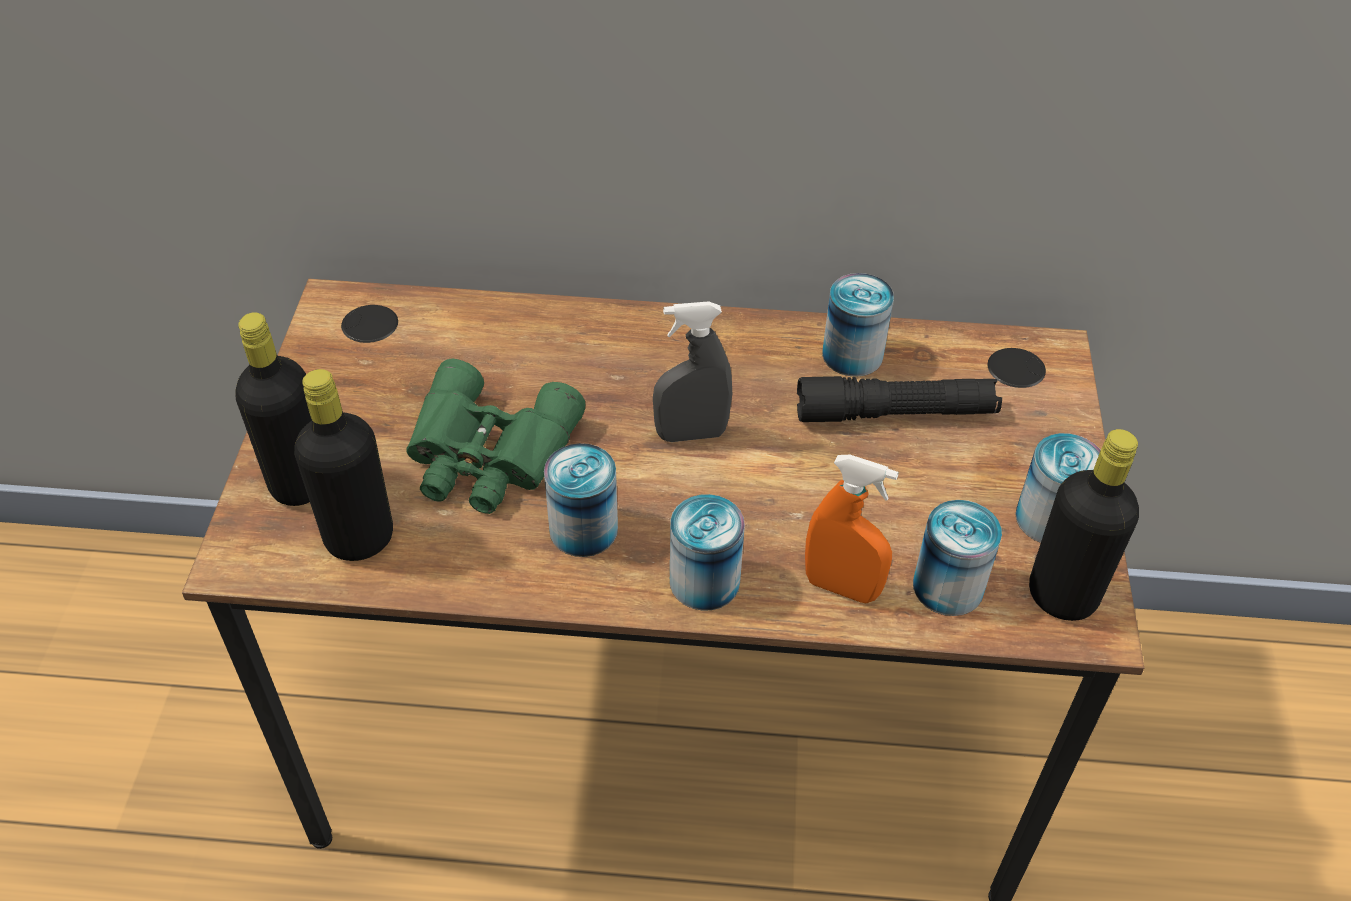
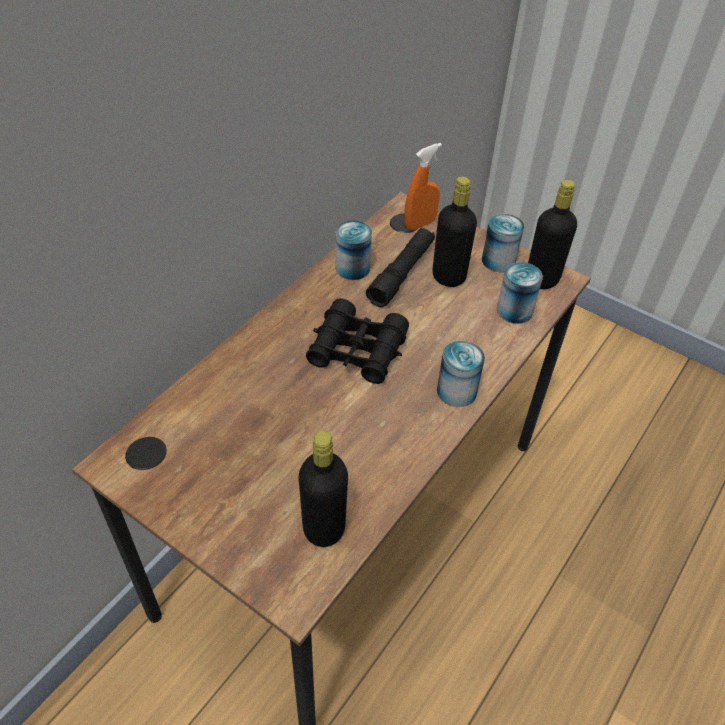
camera: 60 degrees left, 0 degrees up
(300, 483) = (256, 542): black bottle -> black bottle (448, 277)
(488, 455) = (305, 440): green binoculars -> none
(583, 529) = (390, 423): can -> none
(691, 434) = (357, 350): grey spray bottle -> black binoculars
(841, 587) = (492, 344): orange spray bottle -> orange spray bottle (420, 224)

